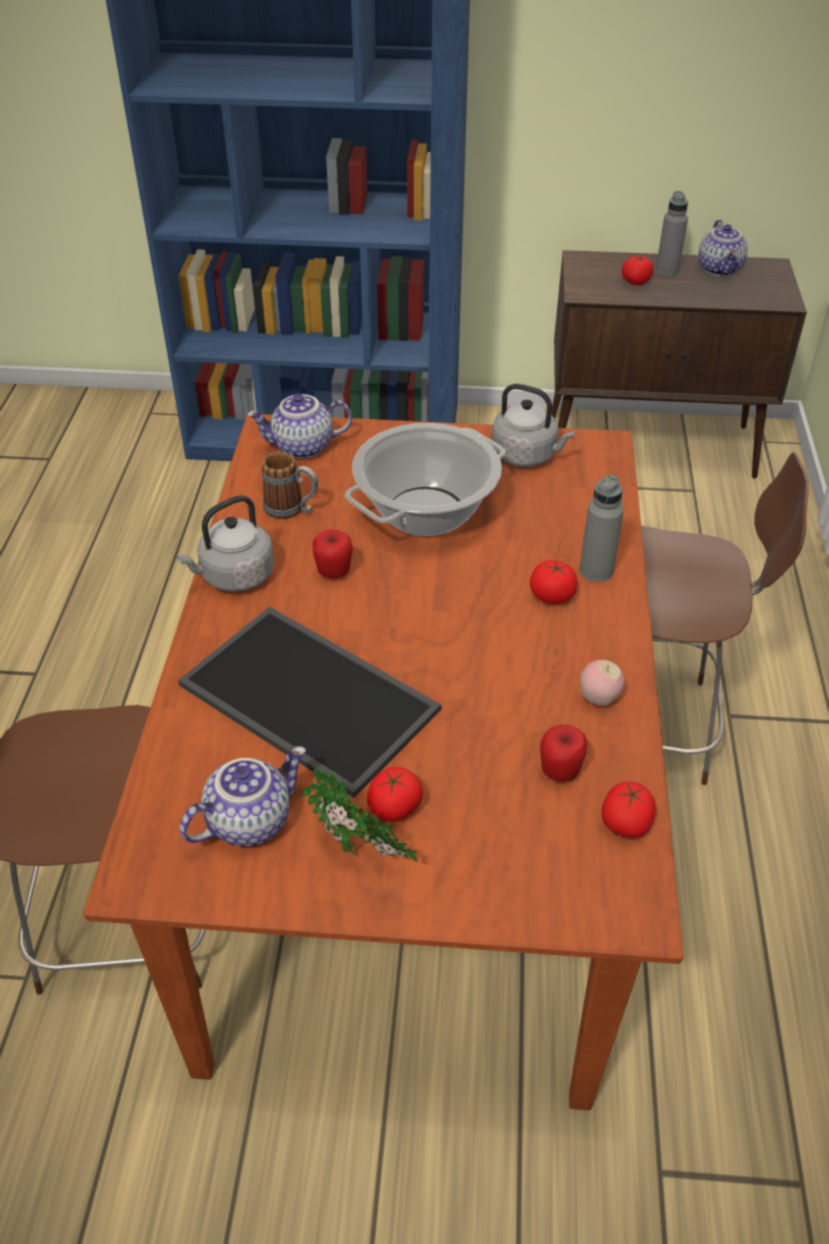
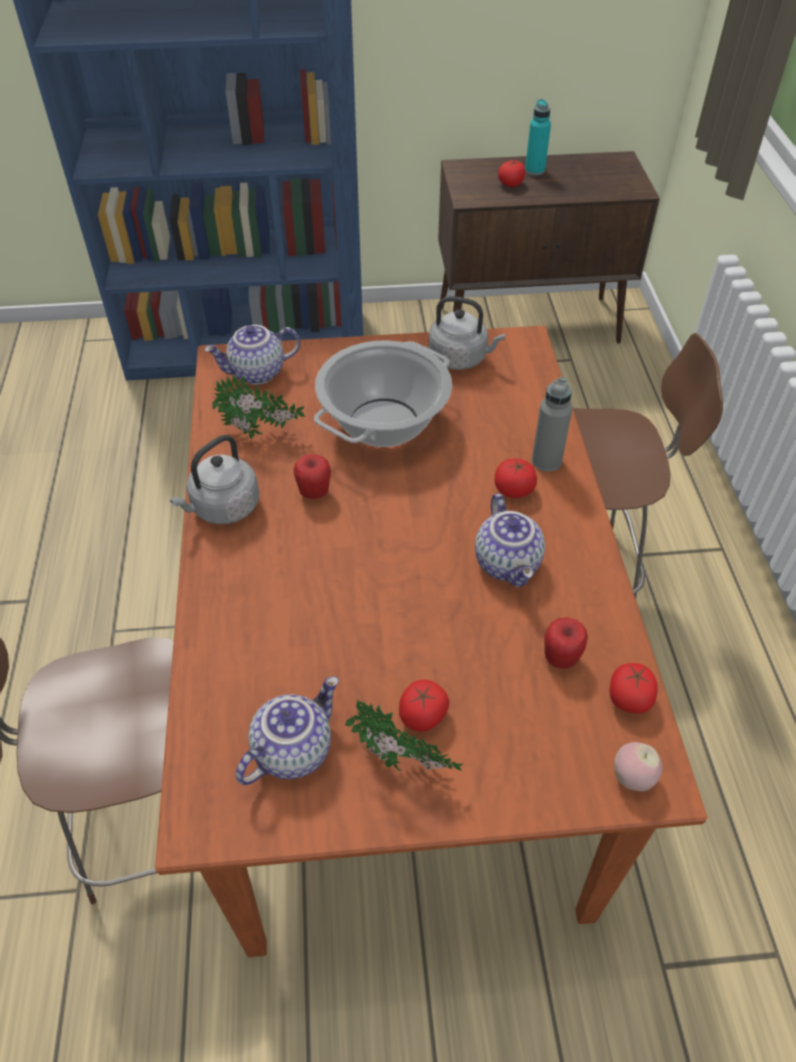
camera: 10 degrees left, 5 degrees up
(292, 510) = (261, 435): mug -> potted plant
(313, 696) = (323, 617): tray -> none
(599, 698) = (577, 582): apple -> apple (632, 778)
(667, 270) = (534, 170): grey bottle -> turquoise bottle
(720, 269) = (579, 166): teapot -> teapot (509, 563)

